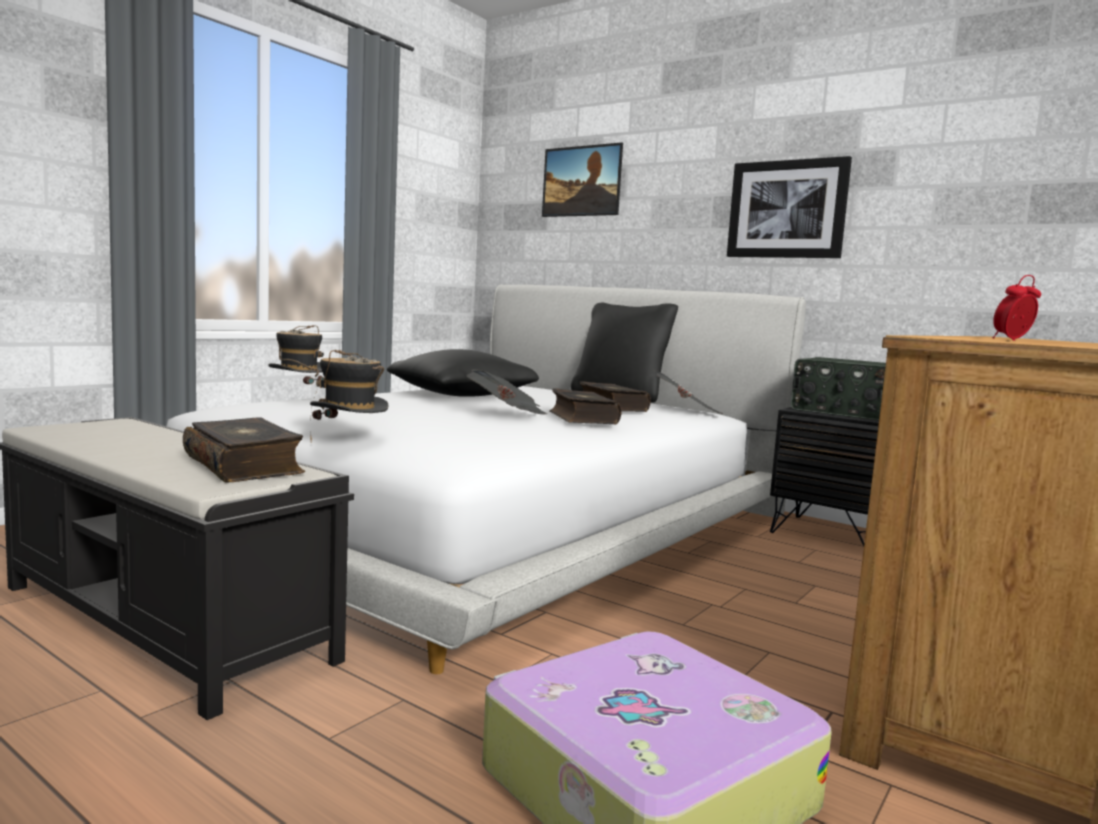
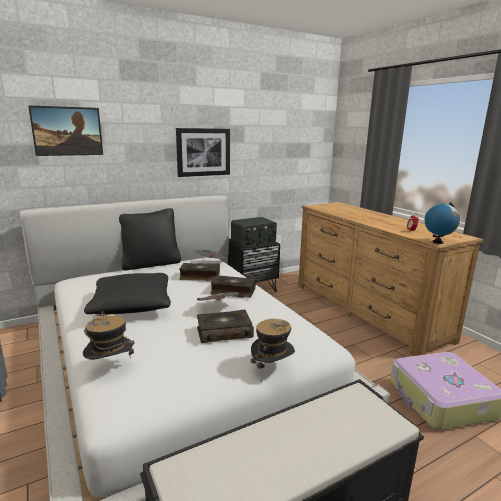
camera: 65 degrees left, 10 degrees up
(245, 465) = (344, 409): book -> book (224, 332)
(947, 337) = (437, 242): none -> globe

